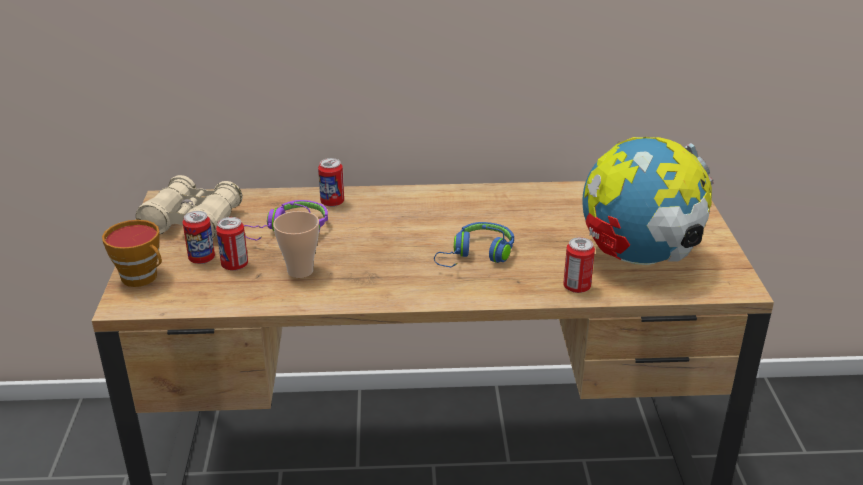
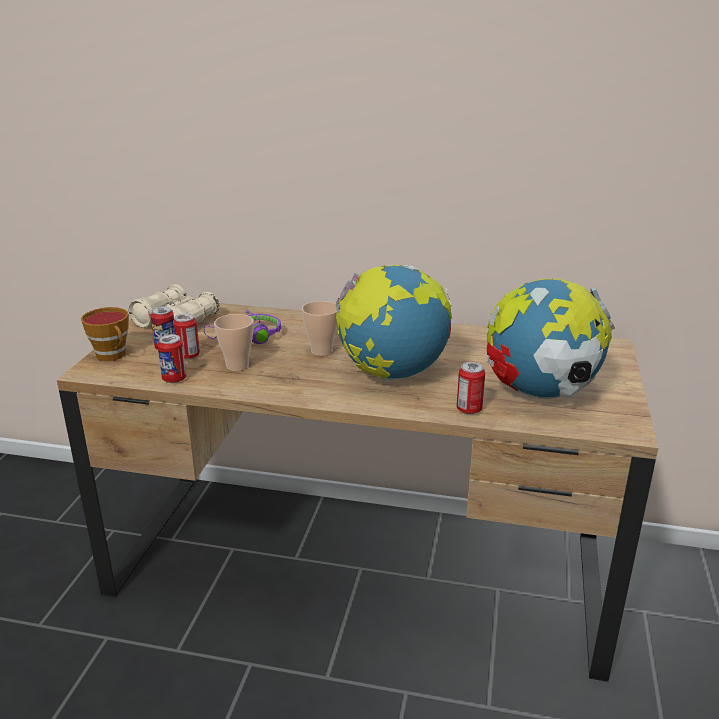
camera: 15 degrees right, 5 degrees down
(332, 202) = (293, 321): can -> can (174, 379)
(385, 238) = (321, 351): none -> cup
(477, 256) = (392, 374): blue headphones -> globe

